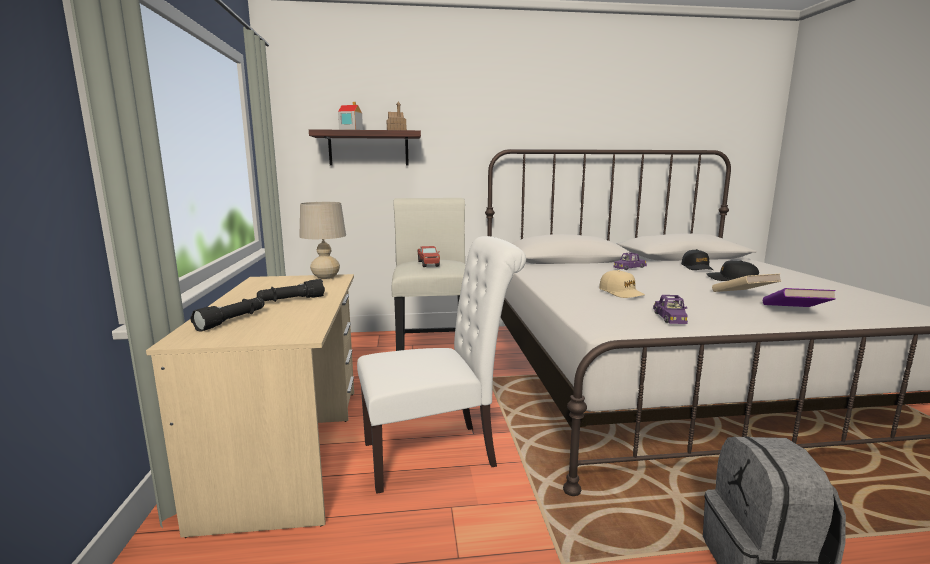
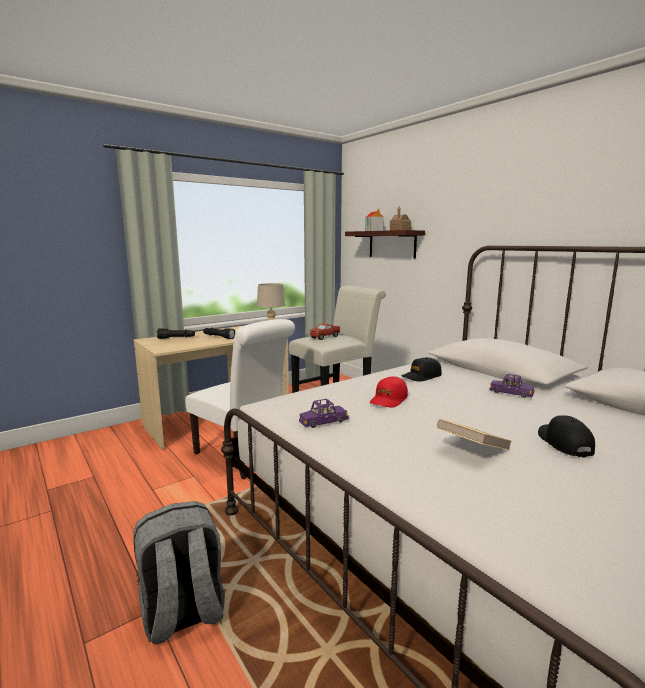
camera: 60 degrees right, 0 degrees up
(621, 292) = (389, 399): beige cap -> red cap
(697, 267) = (599, 422): black cap -> black cap (421, 376)
(794, 312) = (431, 477): purple book -> none

